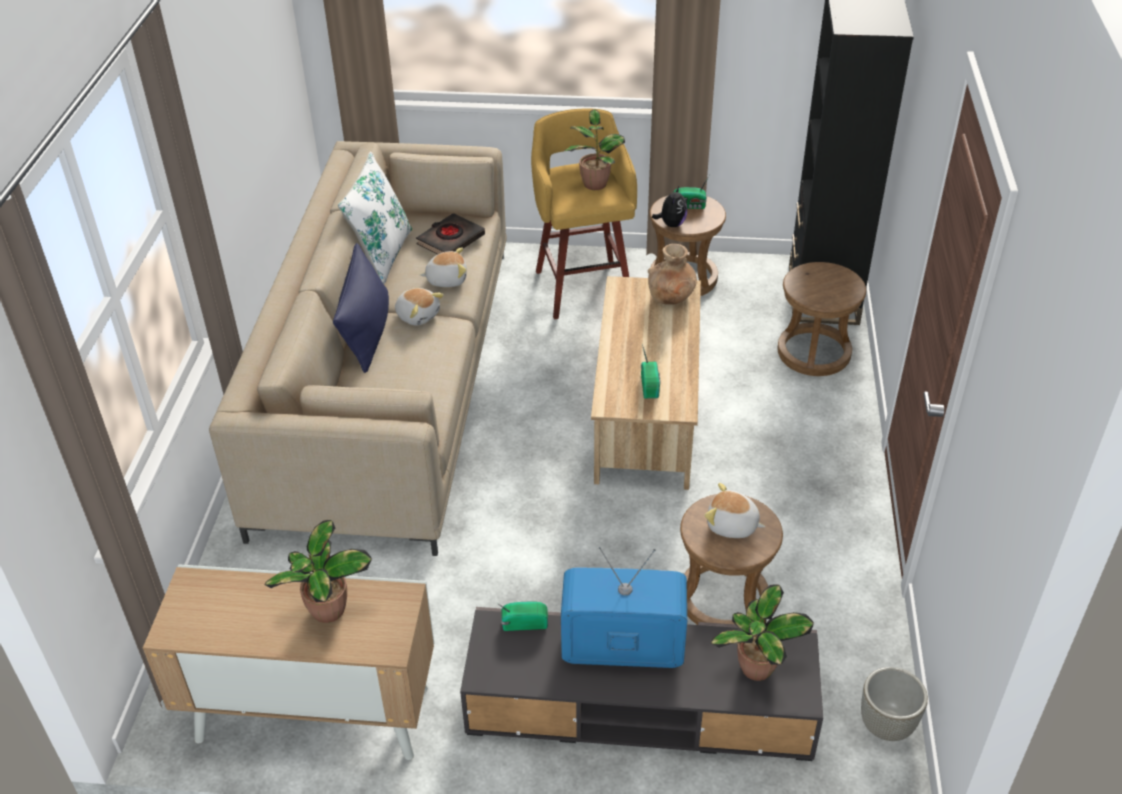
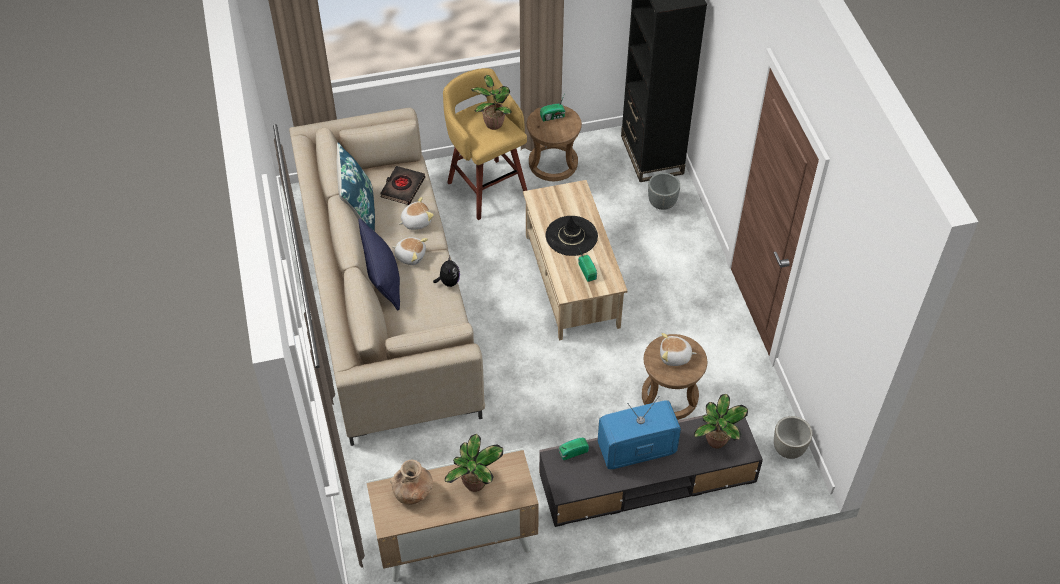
camera: 20 degrees left, 10 degrees up
(381, 254) = (359, 211): white pillow -> blue pillow
(648, 340) = (571, 236): none -> black hat
(671, 224) = (547, 136): plush toy -> plush toy (448, 282)
(671, 297) = (572, 198): brown vase -> brown vase (413, 493)
(814, 353) = (662, 204): brown stool -> grey planter

